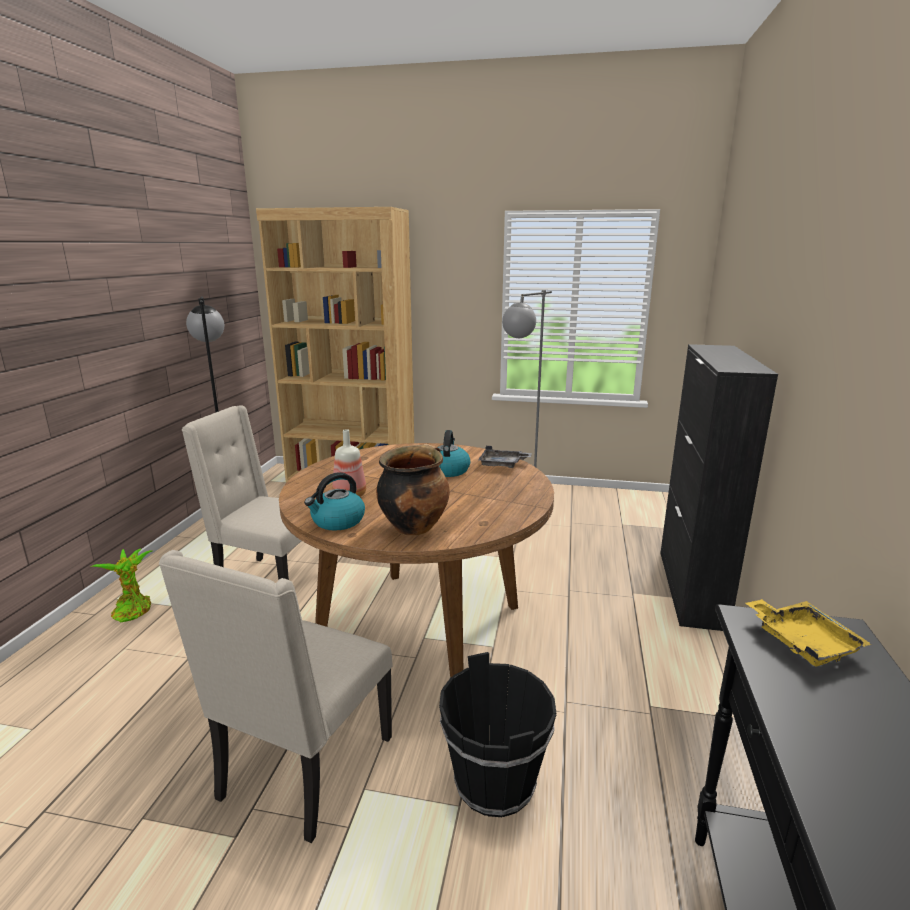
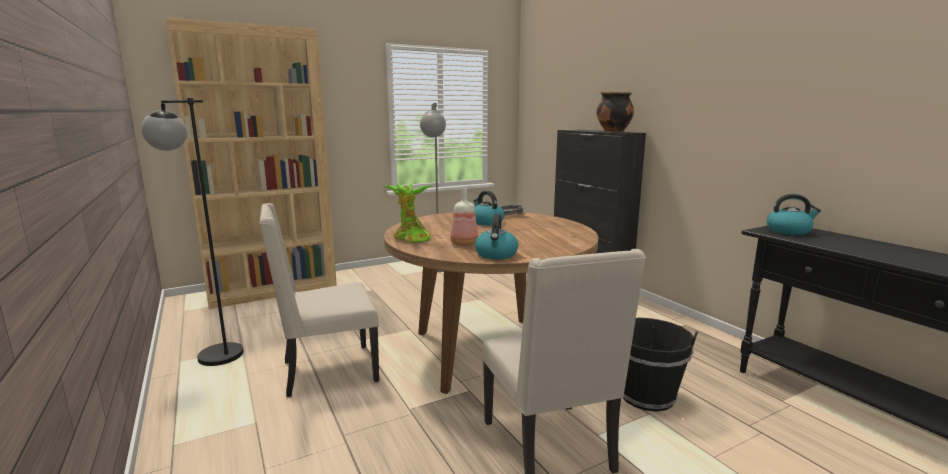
camera: 40 degrees left, 5 degrees down
(132, 609) = (214, 442): potted plant -> potted plant (410, 239)
(414, 526) = (545, 245): cooking pot -> cooking pot (612, 131)
(802, 641) = (789, 231): yellow tray -> kettle

